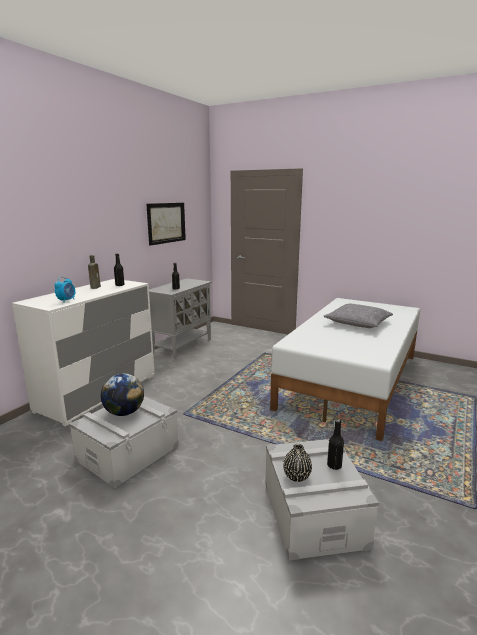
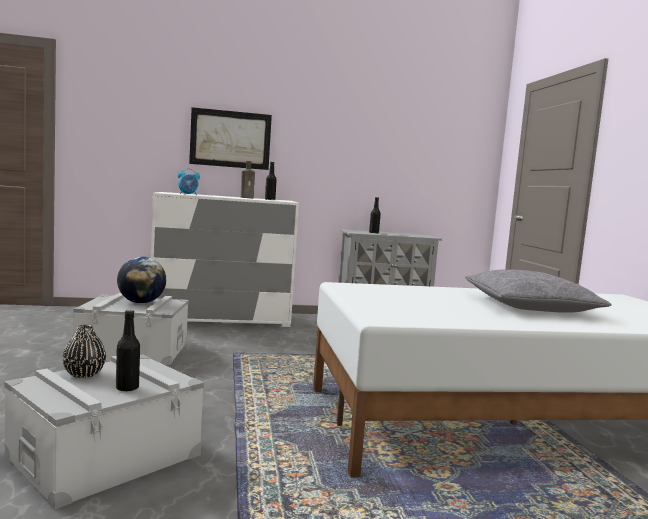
camera: 50 degrees right, 10 degrees down
(166, 223) = (398, 151): picture -> picture (230, 139)

